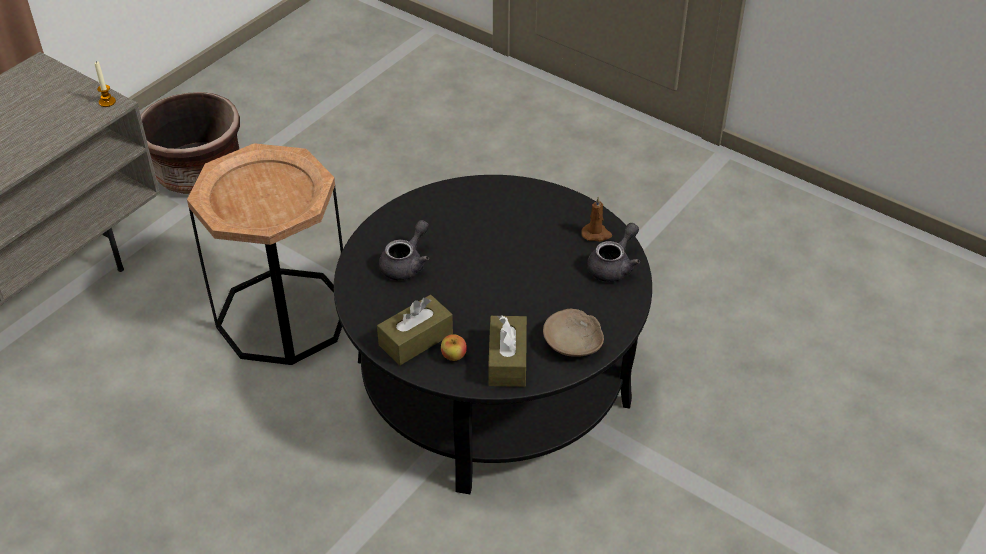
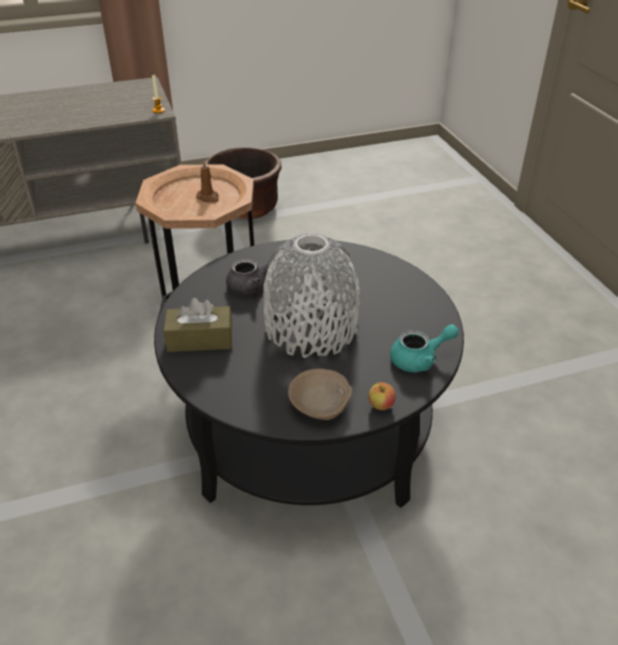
camera: 35 degrees right, 5 degrees down
(454, 356) = (214, 365): apple -> apple (381, 405)
(501, 281) = (311, 328): none -> grey vase
(507, 360) = (251, 390): brown tissue box -> none
(596, 234) = (428, 328): brown candle -> brown candle (208, 197)
(614, 266) = (419, 359): grey teapot -> turquoise teapot

